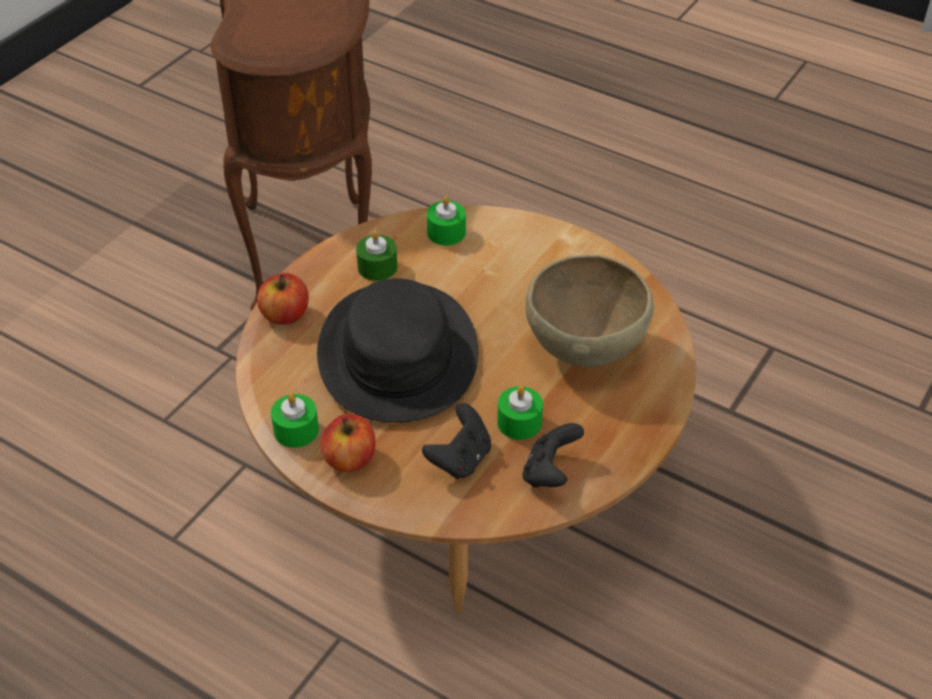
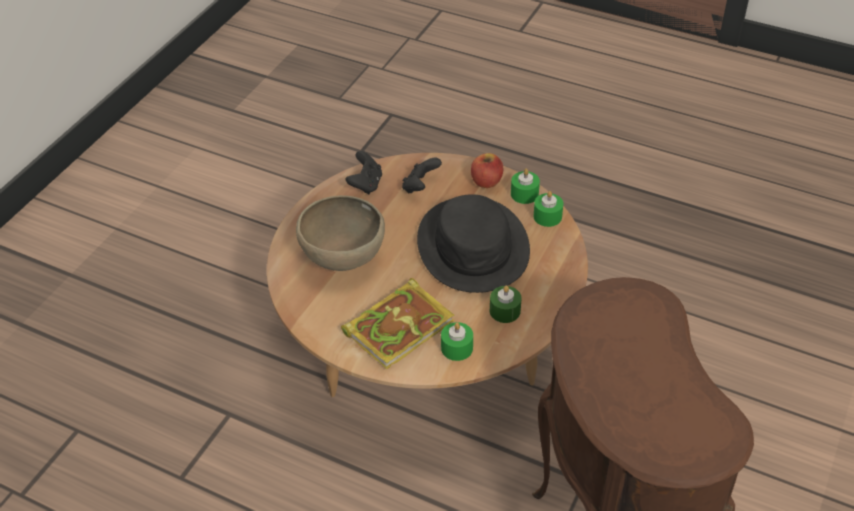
camera: 175 degrees right, 0 degrees up
(285, 315) = (560, 266): apple -> none
(512, 261) = (400, 325): none -> book
(519, 422) = (386, 210): green candle -> green candle (547, 216)

